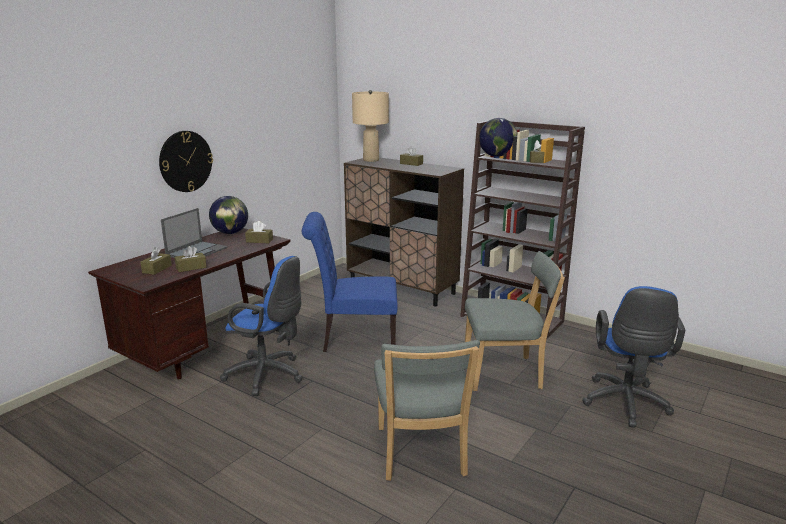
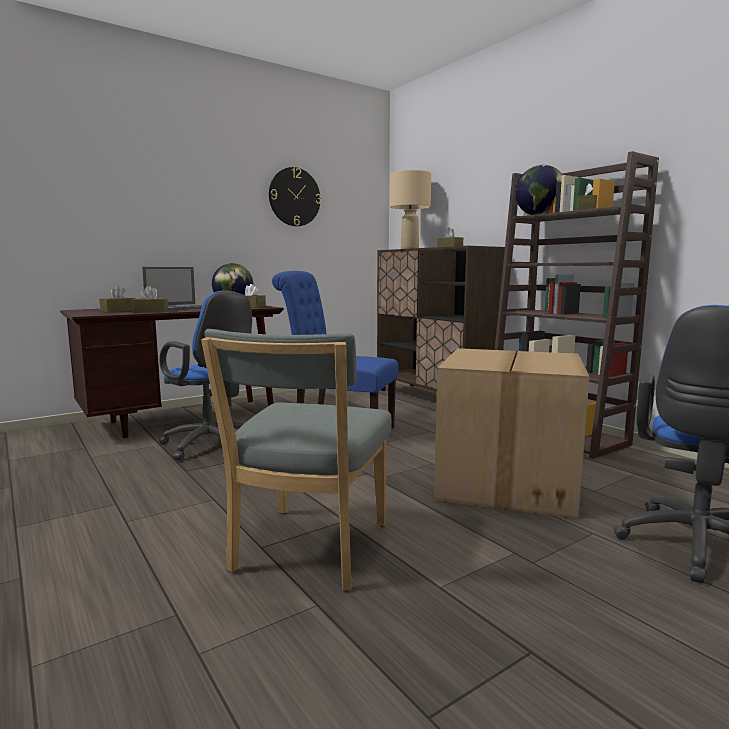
camera: 20 degrees right, 10 degrees down
(185, 161) = (192, 222): wall clock -> wall clock (294, 197)
(506, 373) = (509, 483): grey chair -> cardboard box

